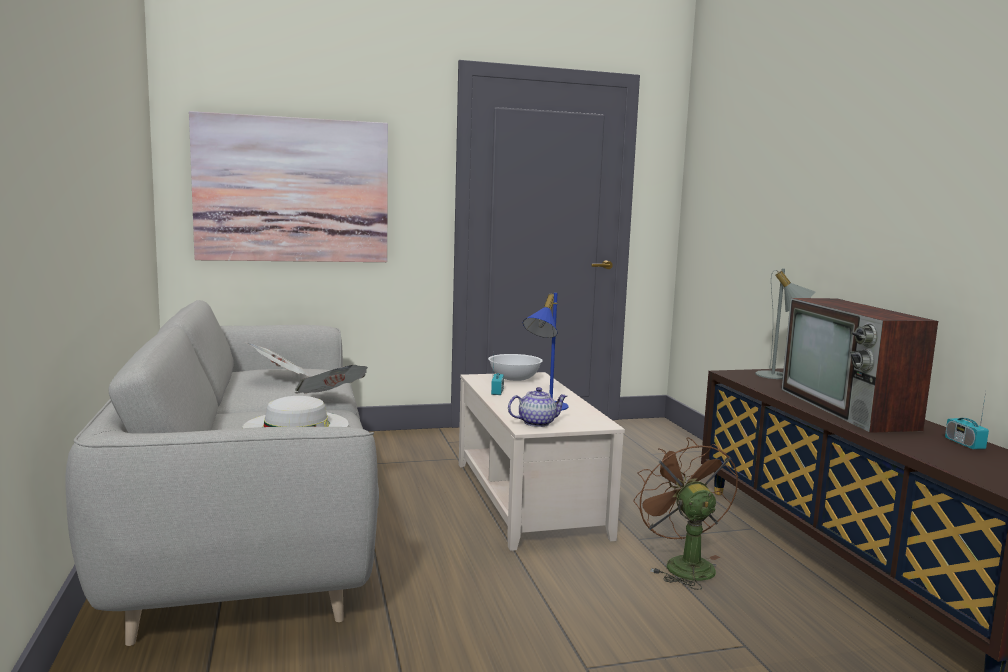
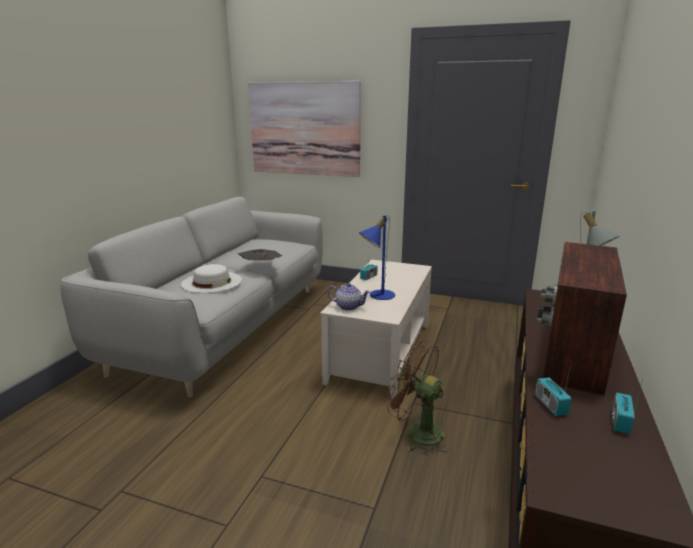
camera: 35 degrees right, 10 degrees up
(282, 379) = (261, 248): newspaper -> none
(514, 378) = (399, 268): white bowl -> none
(682, 564) = (416, 432): brown fan -> brown fan turned 75 degrees counterclockwise
(907, 445) = (550, 405): none -> radio

